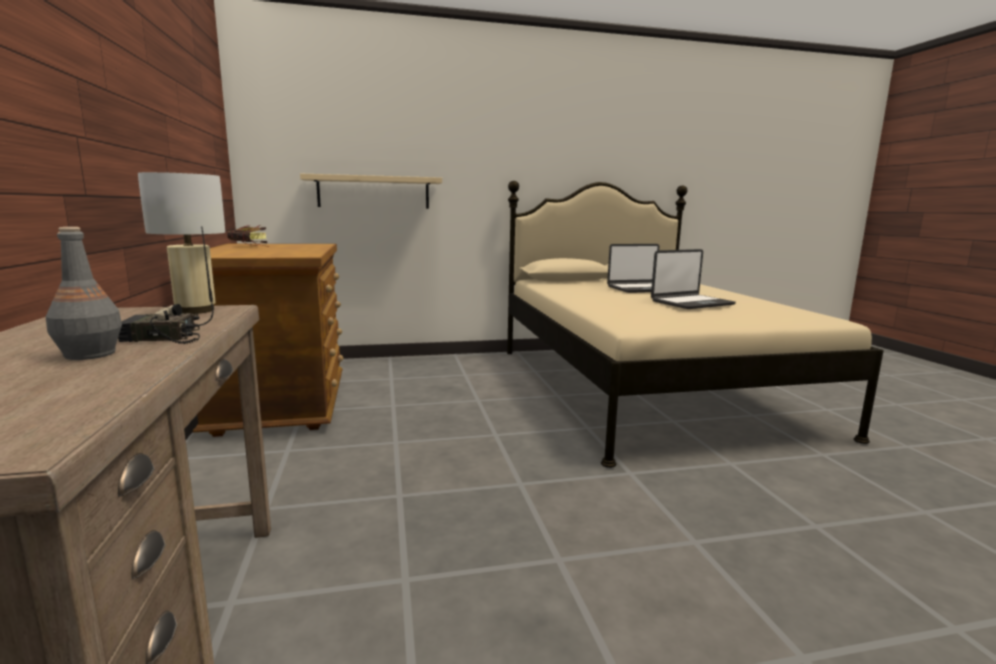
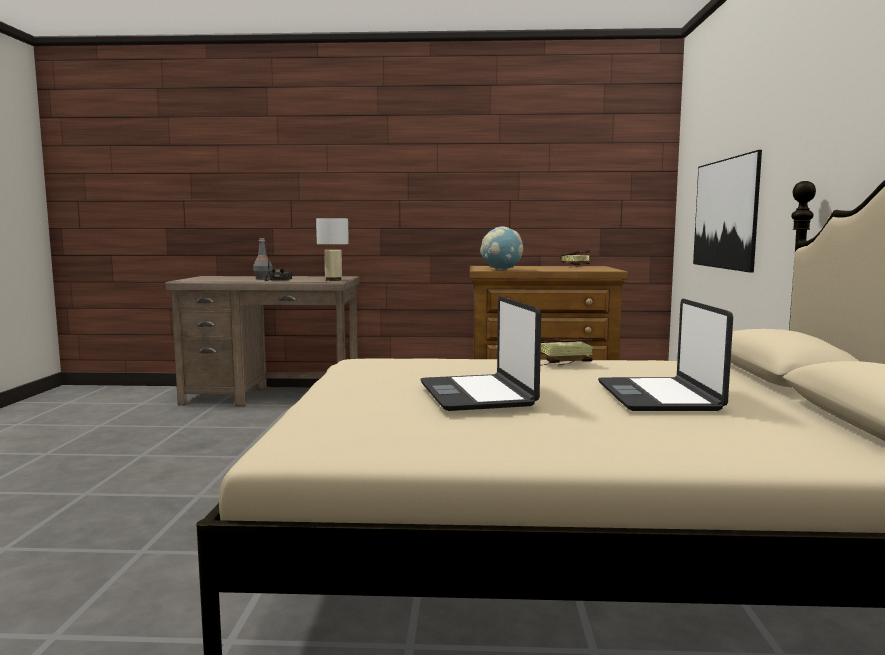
camera: 105 degrees right, 5 degrees down
(296, 253) = (501, 269): none -> globe
(373, 192) = (724, 214): beige shelf -> picture
(580, 297) = (559, 363): none -> book

